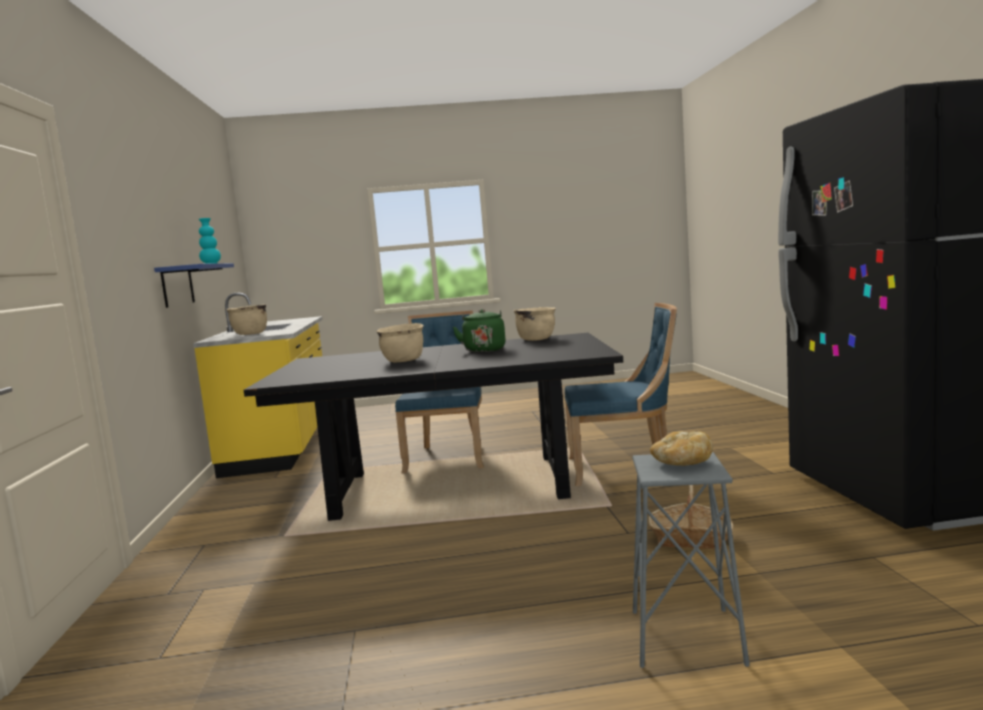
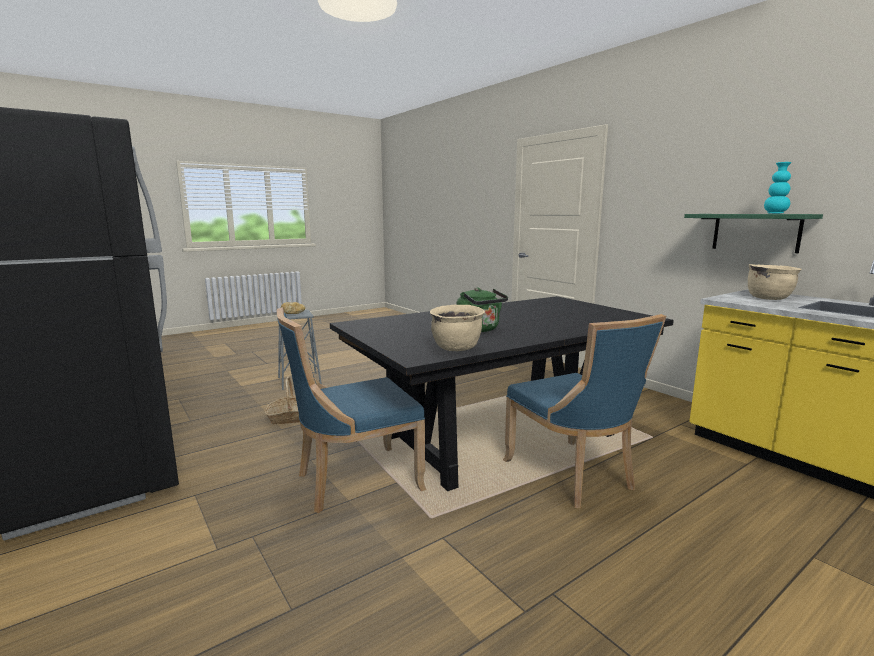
camera: 150 degrees right, 5 degrees up
(177, 286) = (755, 232): blue shelf -> green shelf
(403, 361) = (523, 316): beige cooking pot -> none

